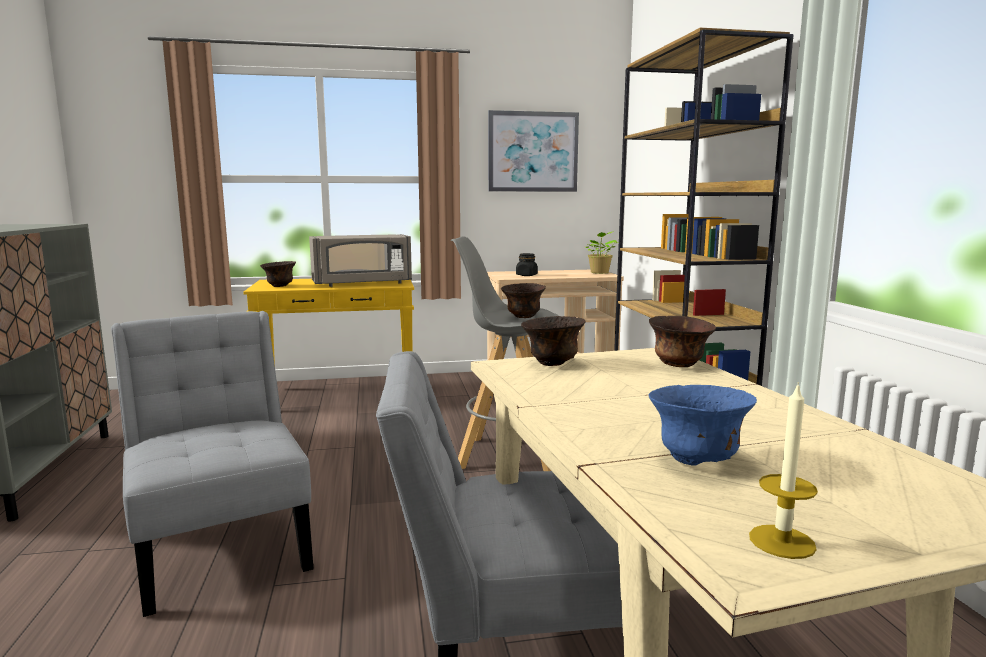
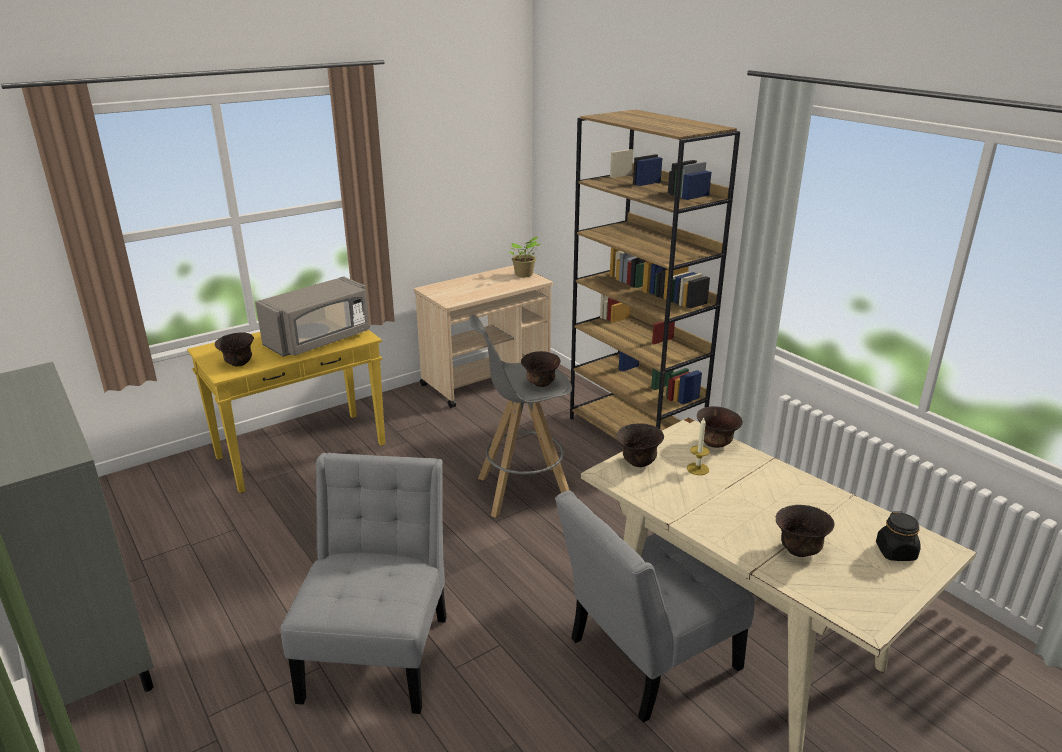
camera: 25 degrees left, 15 degrees up
(222, 547) = (379, 650): grey chair -> grey chair turned 60 degrees clockwise
(526, 275) = (463, 293): black jar -> black jar (896, 552)
(533, 152) = (447, 157): picture -> none
(697, 460) = (799, 550): blue bowl -> brown bowl
(782, 541) = (870, 600): candle -> candle (697, 469)

